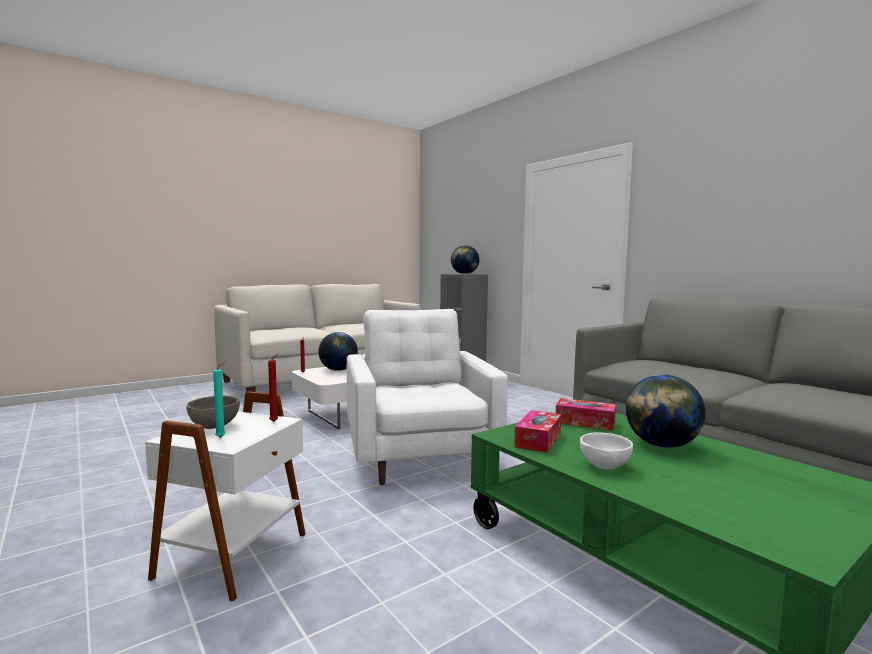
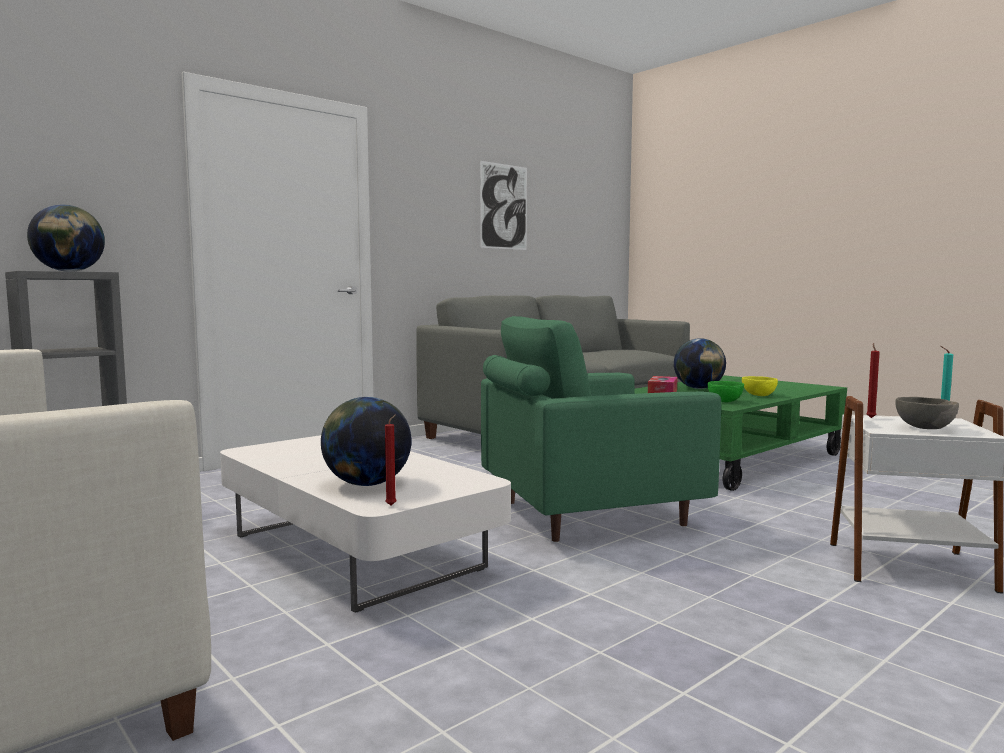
camera: 95 degrees left, 0 degrees up
(420, 457) = (587, 513): white armchair -> green armchair
(538, 440) = (724, 401): tissue box -> green bowl
(604, 466) = (759, 395): white bowl -> yellow bowl
(799, 194) = (504, 206): none -> picture

